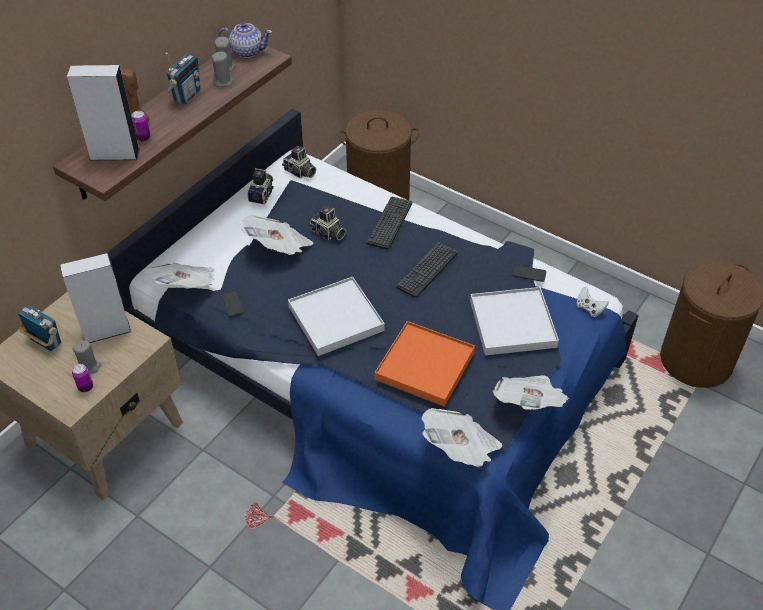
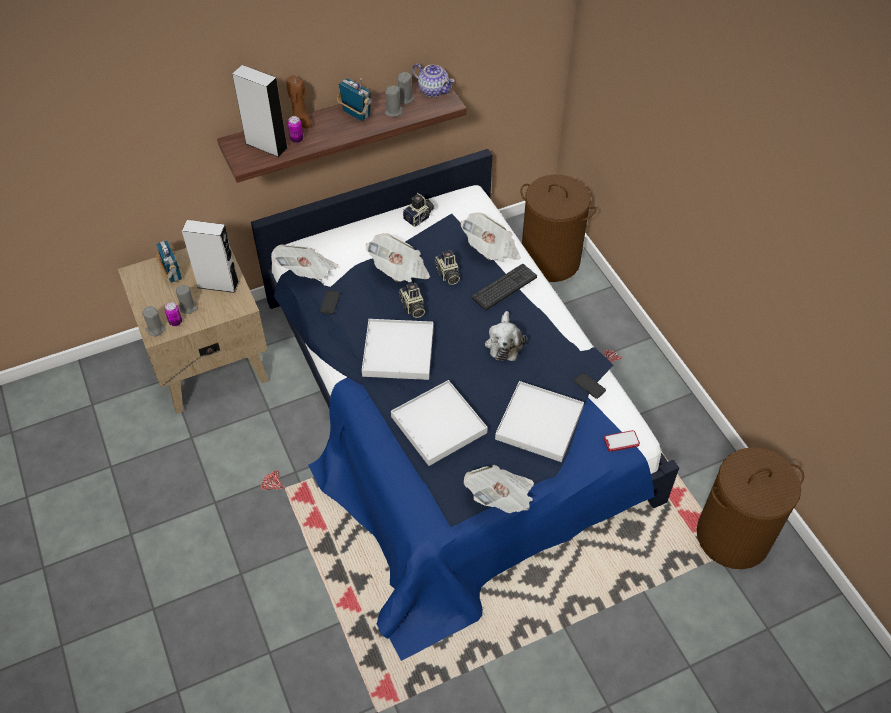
camera: 30 degrees right, 5 degrees up
(67, 404) = (155, 329): none -> grey candle
(186, 95) = (356, 114): radio -> radio turned 105 degrees counterclockwise
(300, 172) = (465, 209): camera -> camera (412, 307)
(424, 366) = (438, 424): orange tray -> white tray
(427, 270) = (504, 343): keyboard -> plush toy
(460, 449) = (417, 507): newspaper -> newspaper (491, 250)
(589, 308) = (621, 441): white game controller -> phone

